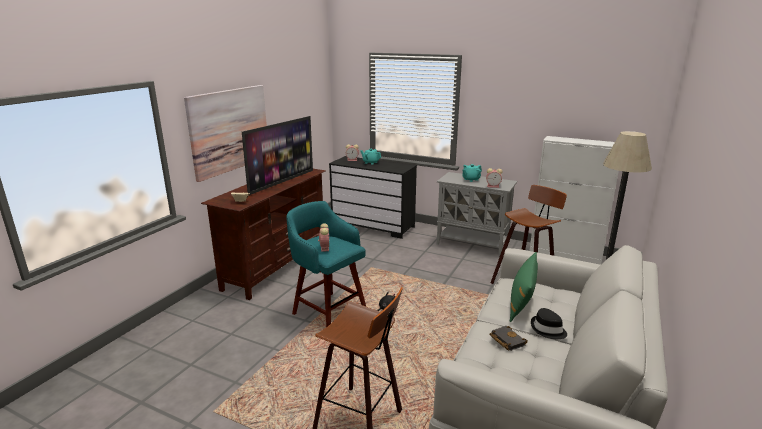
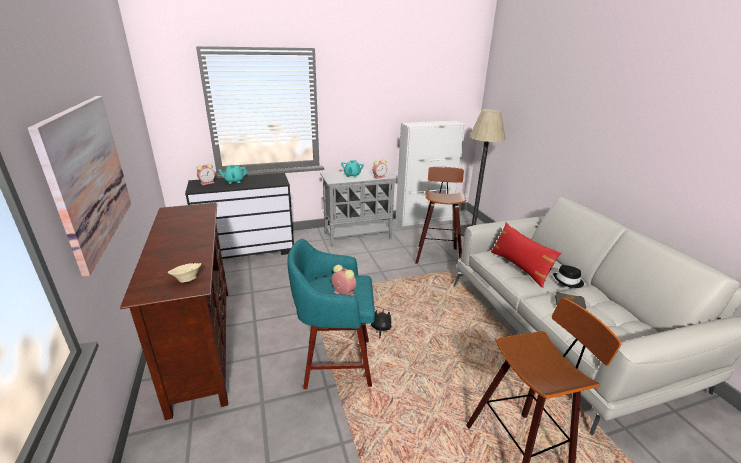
camera: 45 degrees left, 5 degrees up
(281, 182) = (190, 233): television -> none
(522, 301) = (519, 267): green pillow -> red pillow

